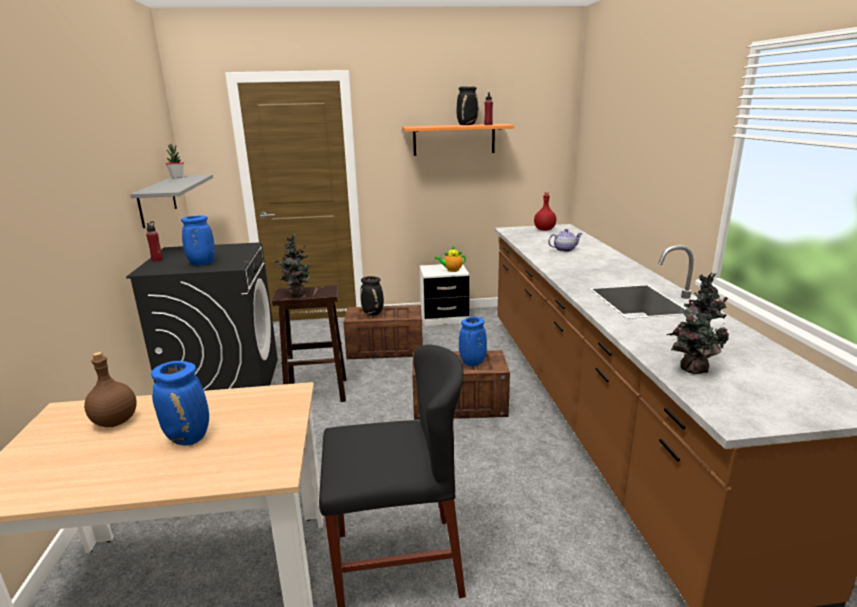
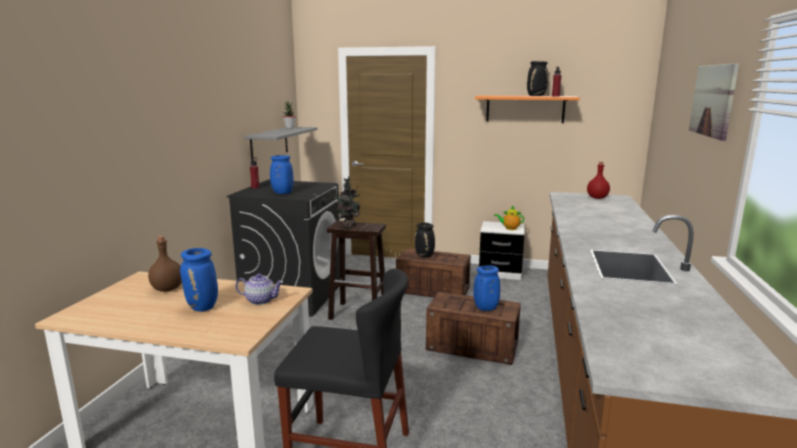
camera: 20 degrees right, 5 degrees down
(564, 250) = (599, 216): teapot -> teapot (261, 300)
(671, 126) = (713, 100): none -> picture
(691, 368) = (622, 326): potted plant -> none

